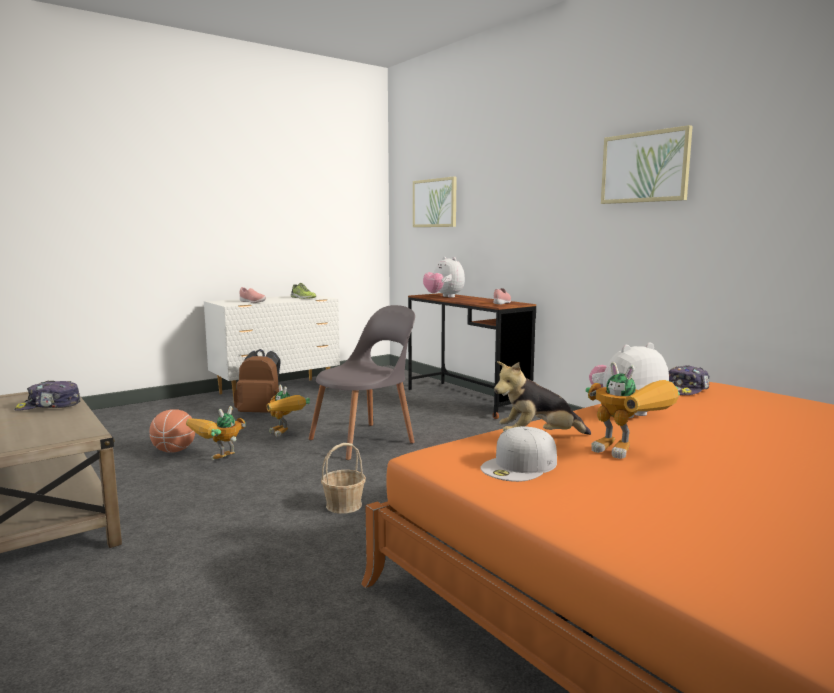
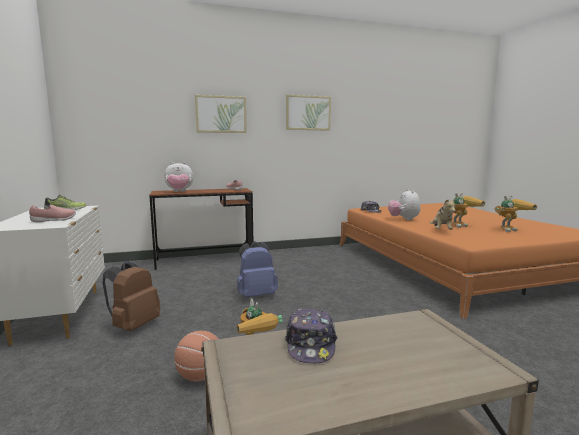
camera: 70 degrees left, 0 degrees up
(286, 434) = (211, 319): toy robot -> toy robot (510, 229)
(344, 505) = (367, 313): basket -> none
(365, 440) = (256, 295): grey chair -> blue backpack
(435, 203) = (129, 120): picture -> picture (221, 114)
(520, 466) = (478, 236): white cap -> none

